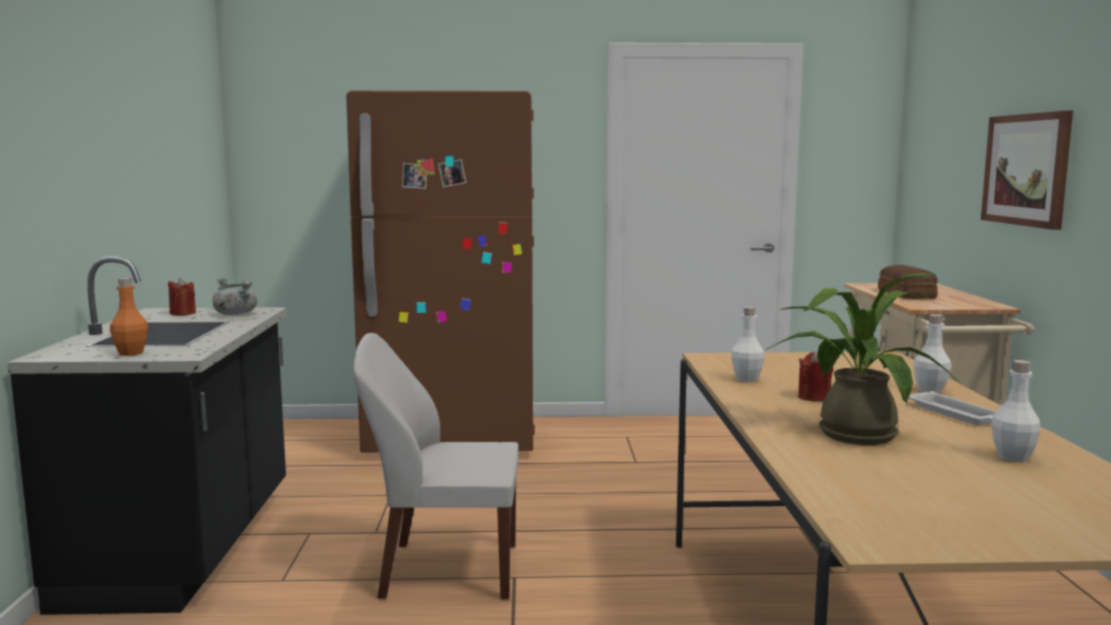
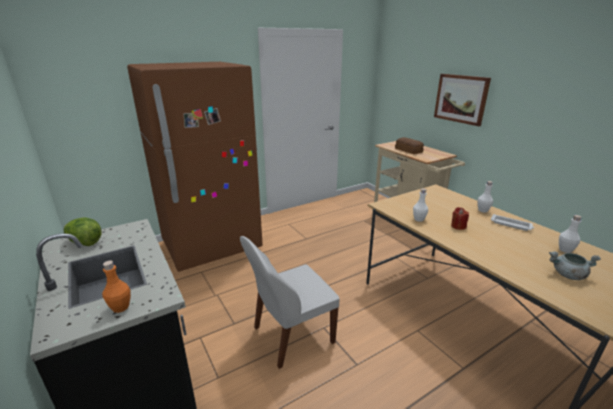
camera: 30 degrees left, 15 degrees up
(182, 313) = (85, 243): red candle -> lettuce
(234, 314) = (124, 235): grey cooking pot -> grey cooking pot (568, 275)
(850, 432) = (503, 249): potted plant -> none

